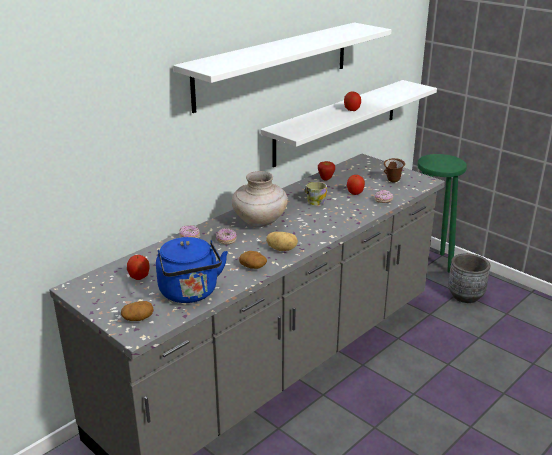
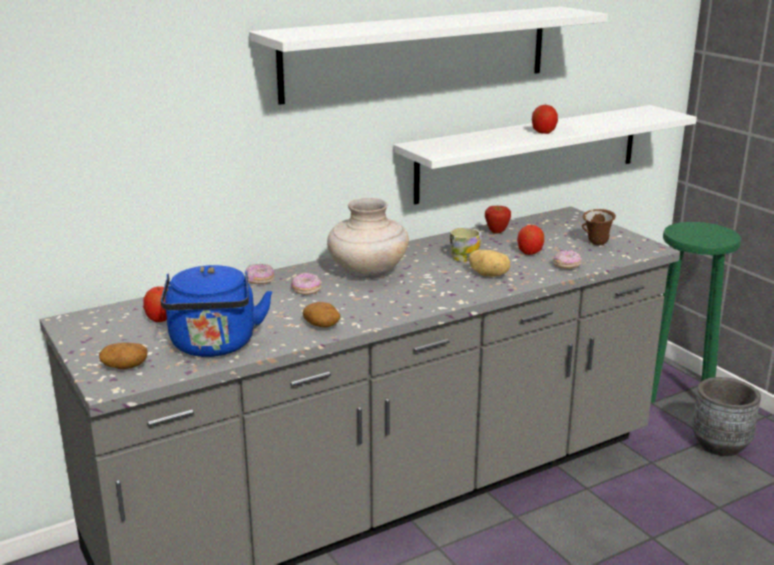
camera: 15 degrees right, 5 degrees down
(282, 249) = (377, 309): potato -> potato (489, 275)

